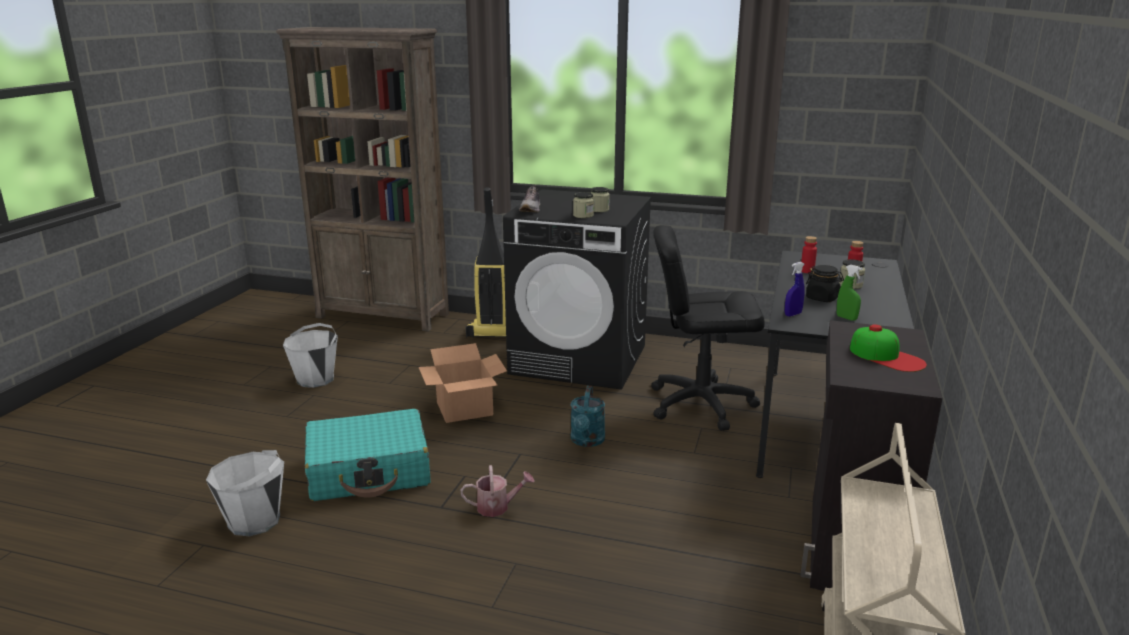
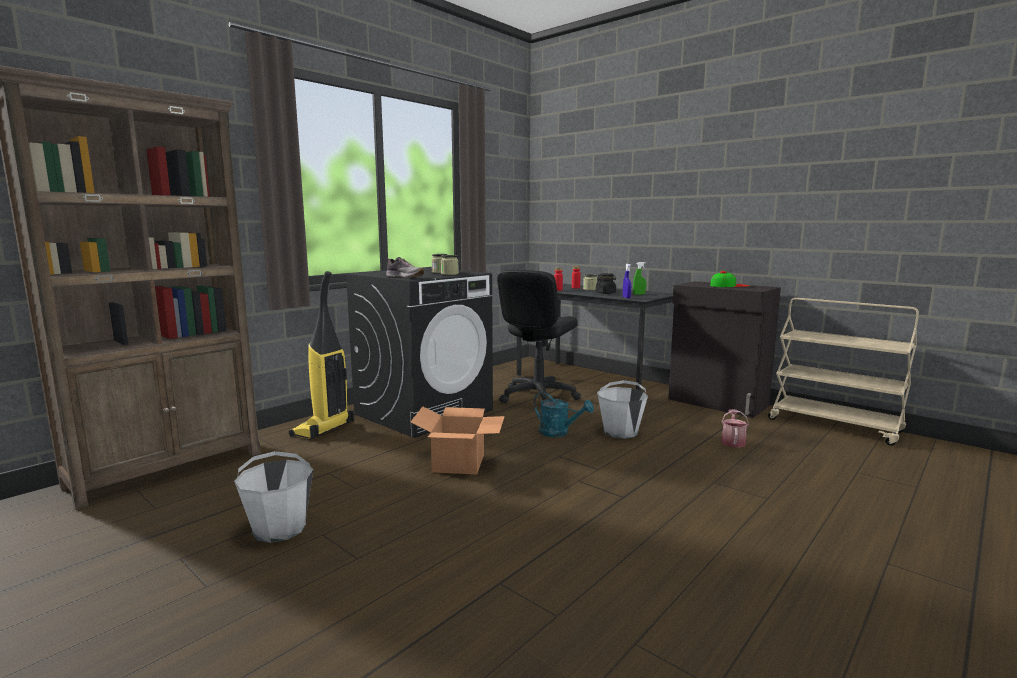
camera: 65 degrees left, 10 degrees down
(254, 521) = (599, 600): white bucket -> white bucket (620, 432)
(369, 471) = (538, 520): turquoise suitcase -> none
(497, 507) = (635, 476): watering can -> watering can (733, 441)

